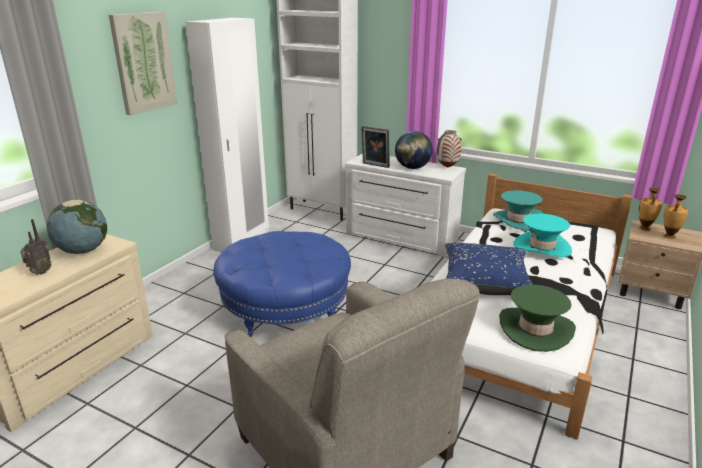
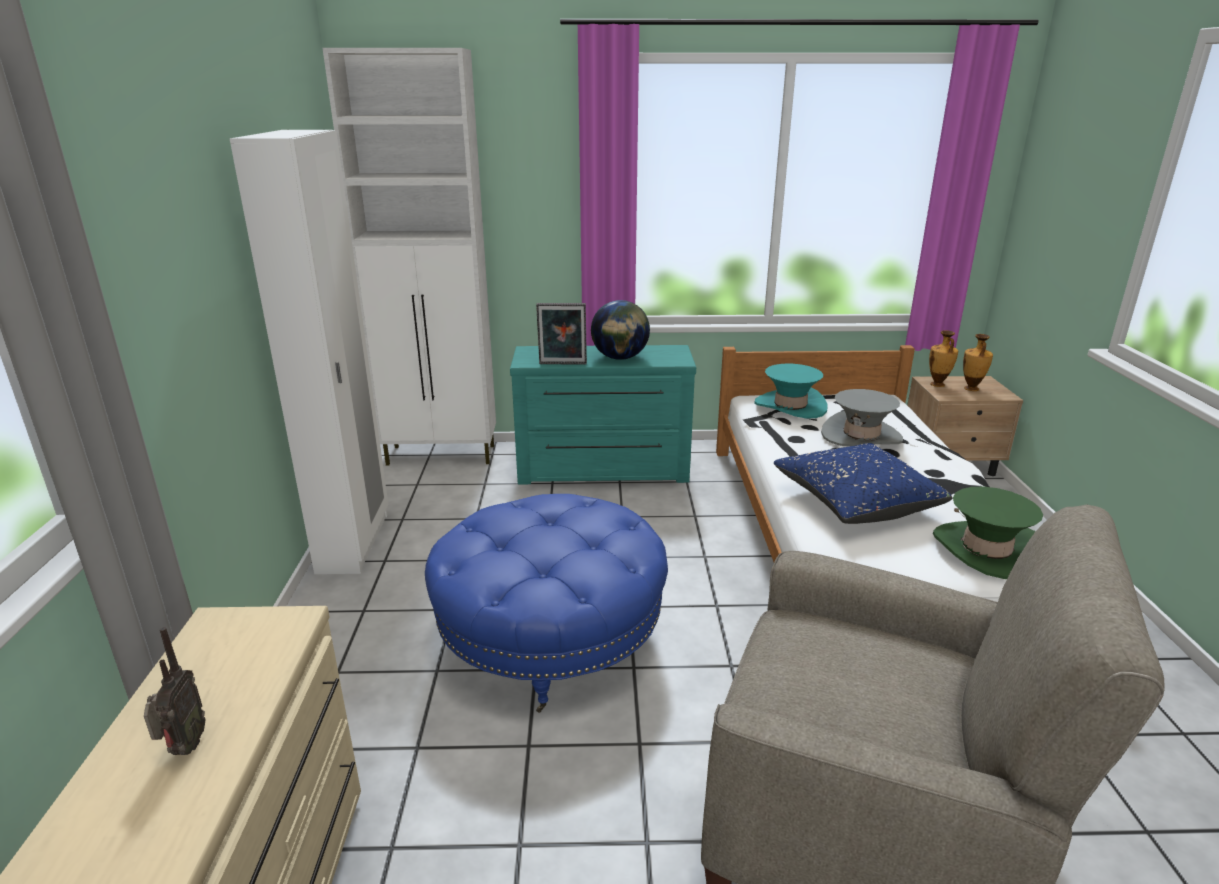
camera: 30 degrees left, 0 degrees up
(83, 250) = (227, 660): globe -> none
(143, 62) = (179, 227): picture -> none
(400, 238) = (603, 470): white dresser -> turquoise dresser
(447, 167) = (664, 348): vase -> none
(542, 247) = (861, 436): turquoise hat -> grey hat

